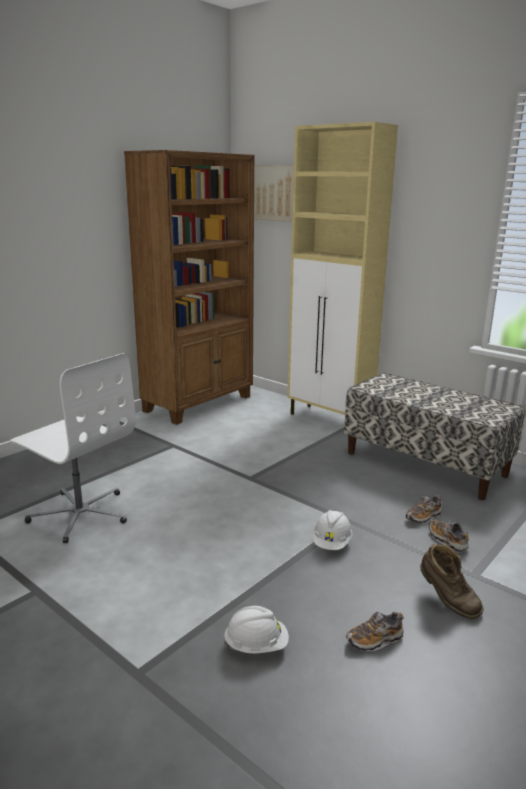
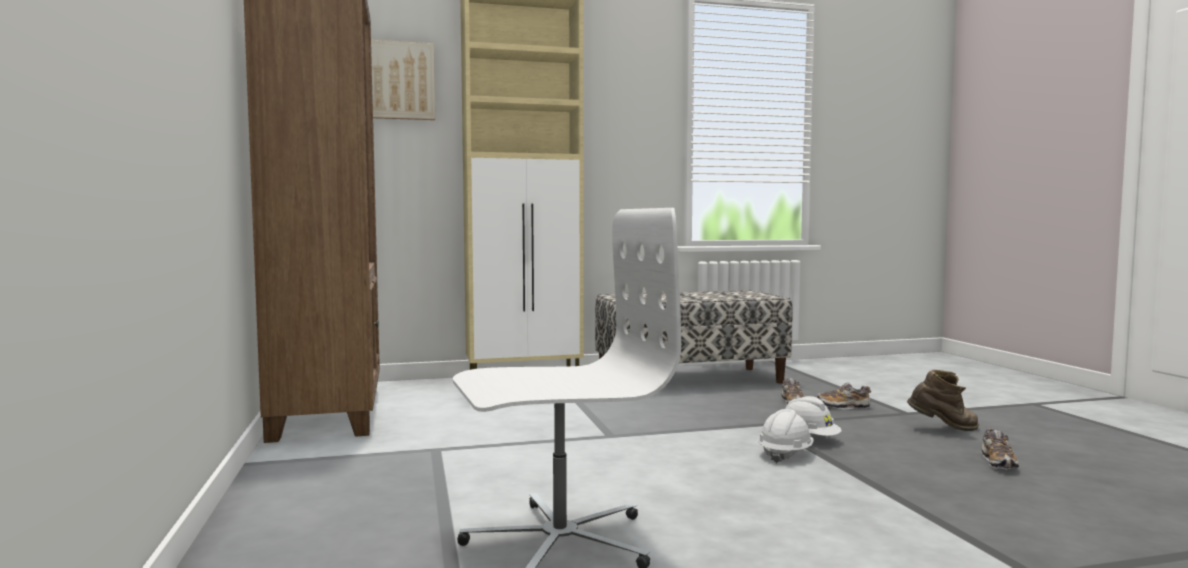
camera: 55 degrees left, 15 degrees down
(256, 645) = (993, 506): white hard hat -> white hard hat (785, 454)

